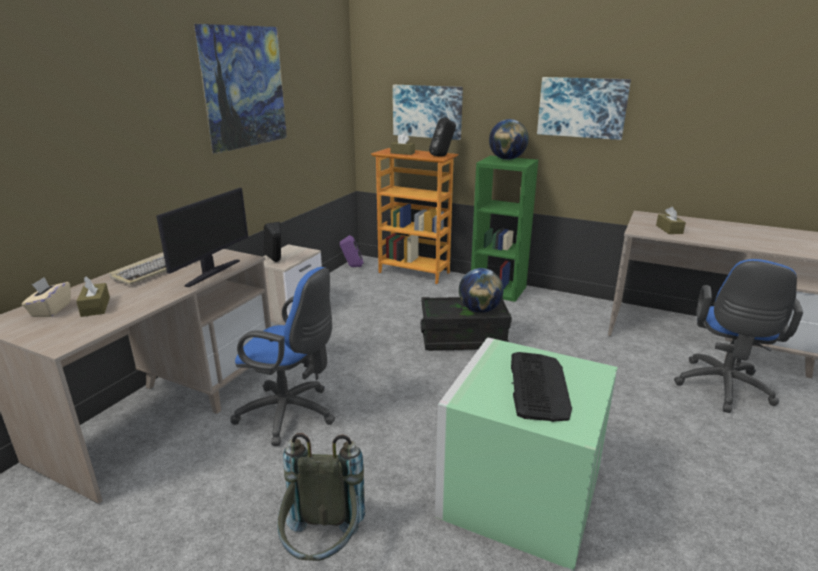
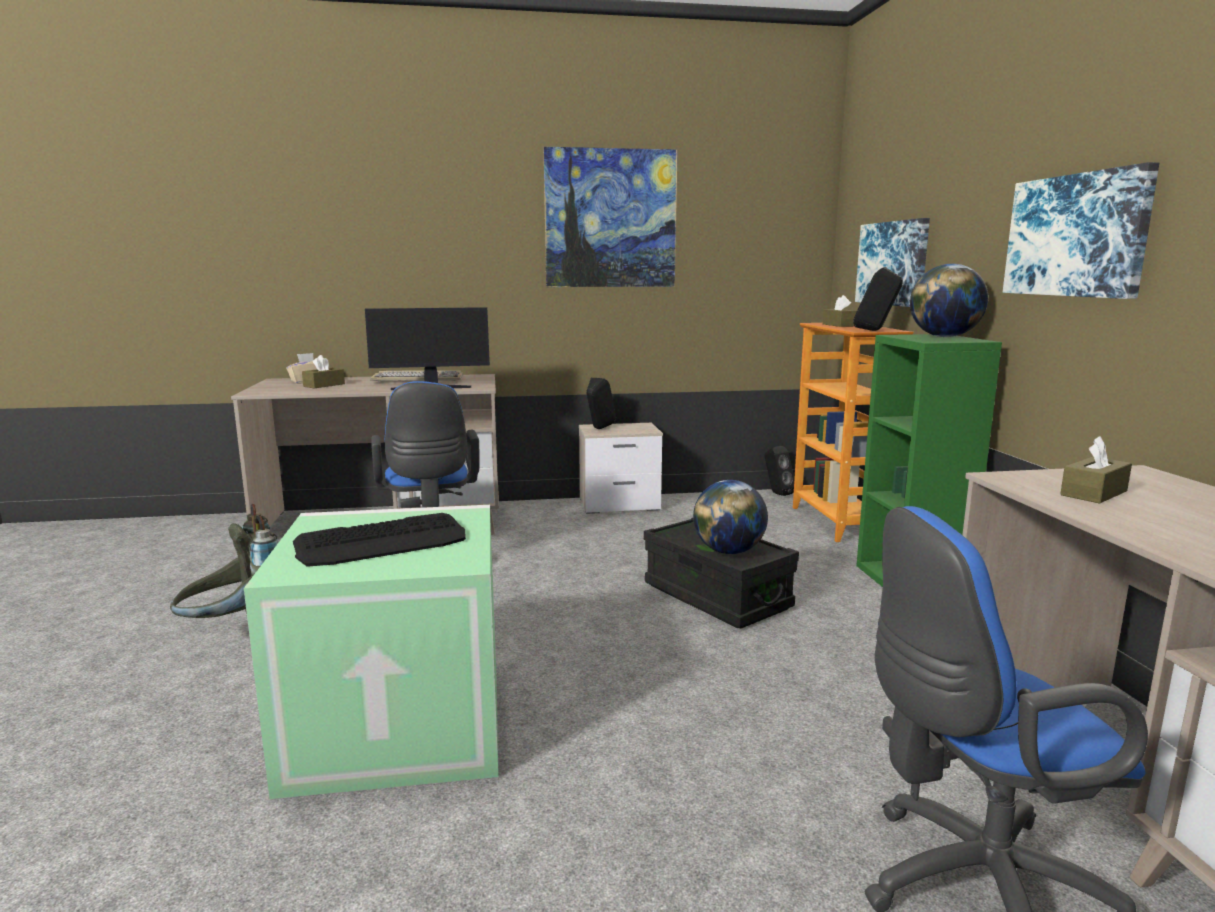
camera: 55 degrees right, 10 degrees down
(352, 267) = (777, 493): purple speaker -> black speaker

